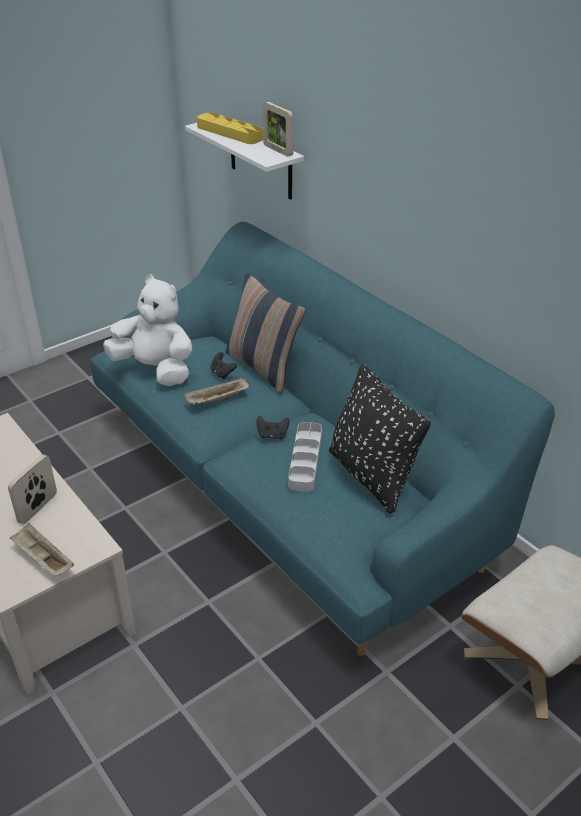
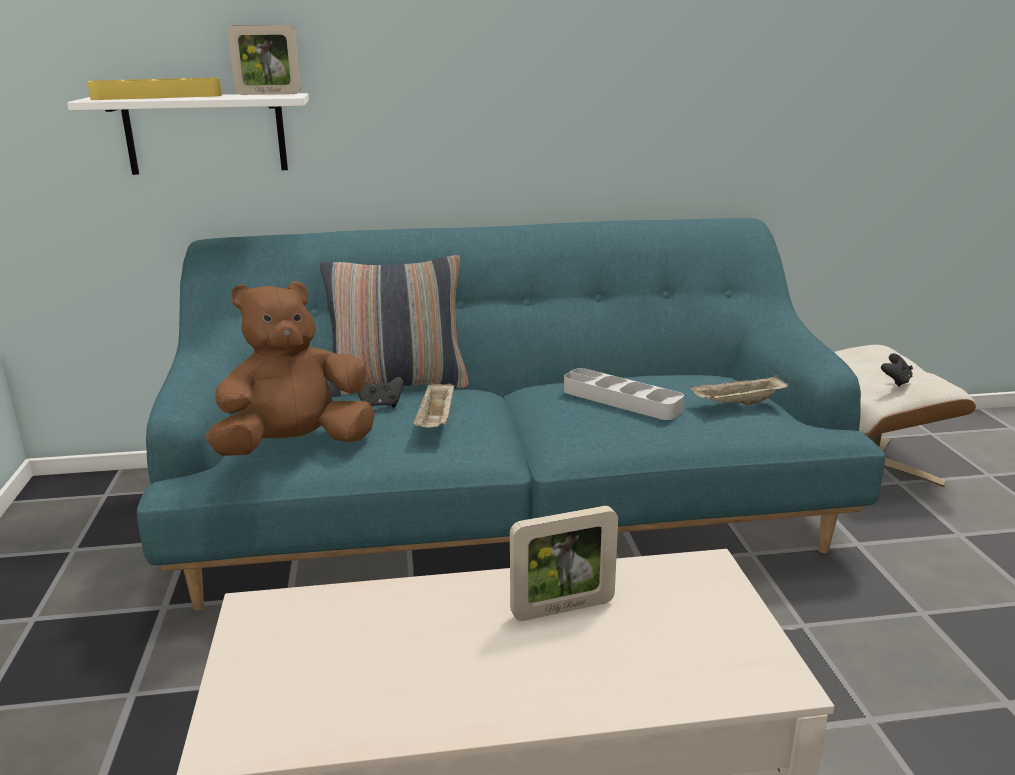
camera: 60 degrees left, 15 degrees down
(38, 508) = (563, 608): picture frame -> picture frame turned 75 degrees counterclockwise
(43, 559) = (710, 628): beige tray -> beige tray (738, 404)
(155, 369) = (296, 446): white plush toy -> brown plush toy
(272, 435) = (551, 408): black game controller -> black game controller (895, 381)
(371, 476) = (681, 379): black pillow -> none

